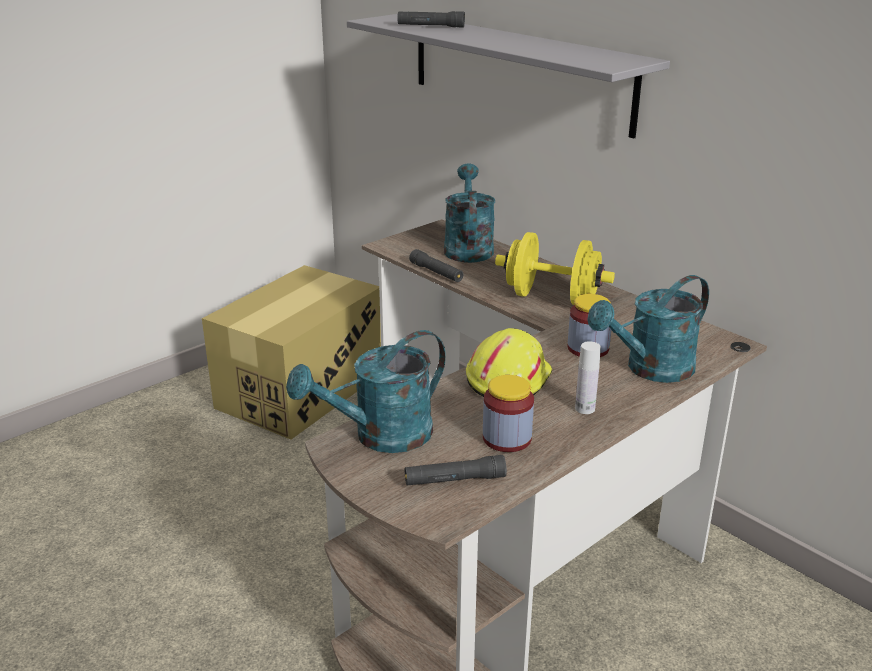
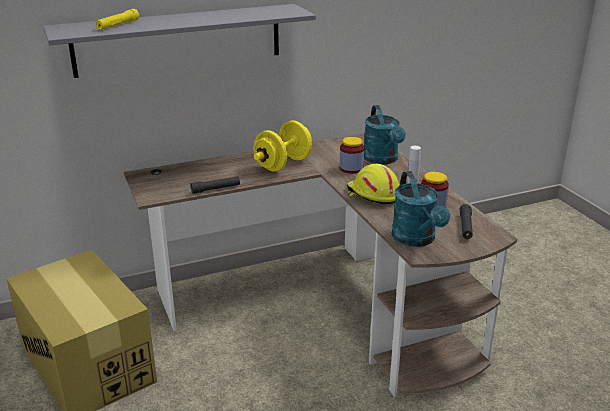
camera: 70 degrees left, 0 degrees up
(430, 26) = (118, 25): black flashlight -> yellow flashlight
(467, 247) = (185, 172): turquoise watering can -> none

